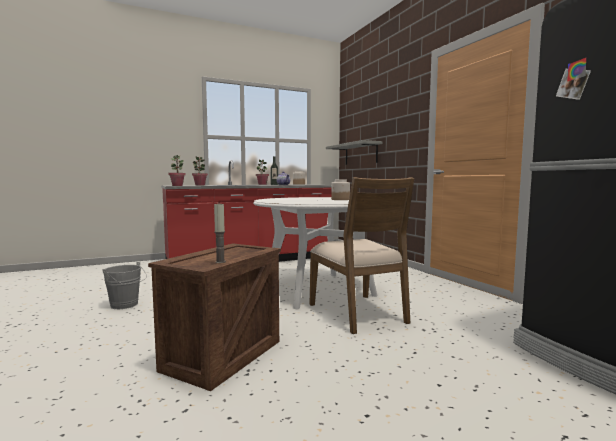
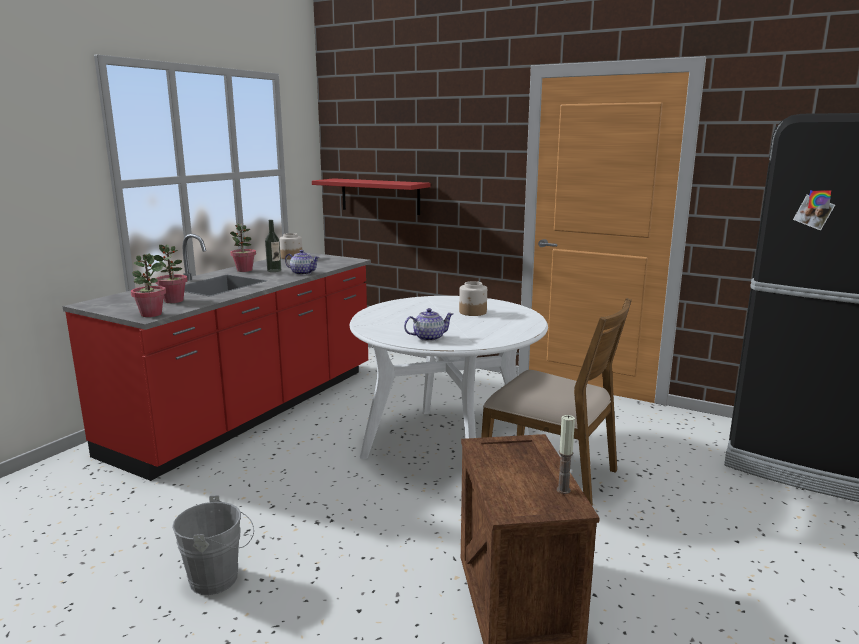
camera: 35 degrees left, 10 degrees up
(282, 201) = (428, 338): none -> teapot
(360, 154) = (380, 196): grey shelf -> red shelf

